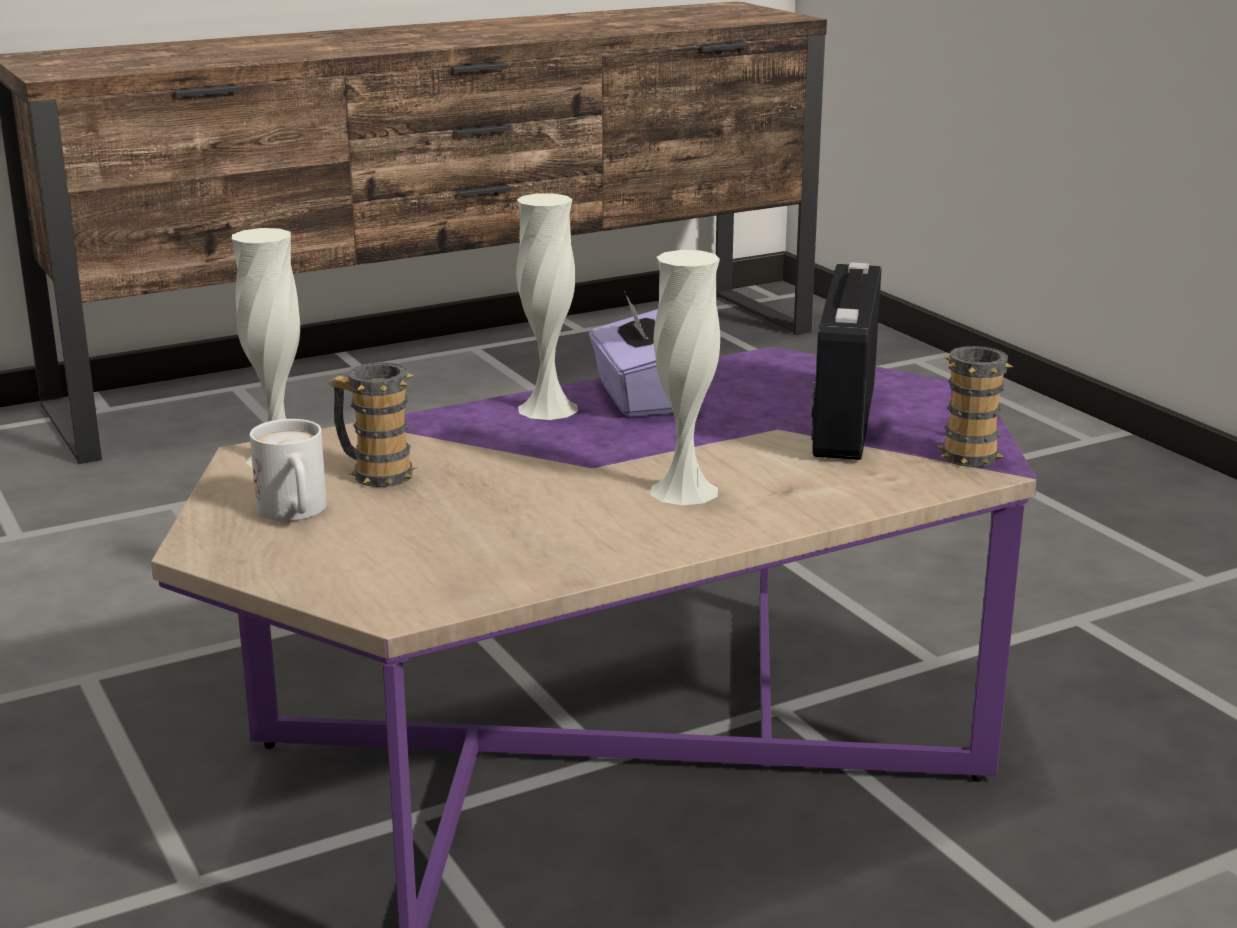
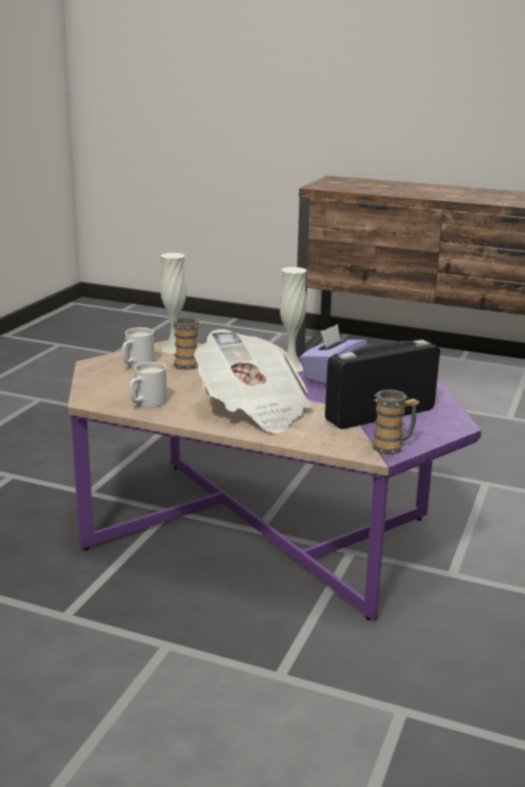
camera: 50 degrees right, 0 degrees up
(508, 563) = (146, 403): none -> white mug
(684, 491) = (253, 409): white vase -> newspaper

